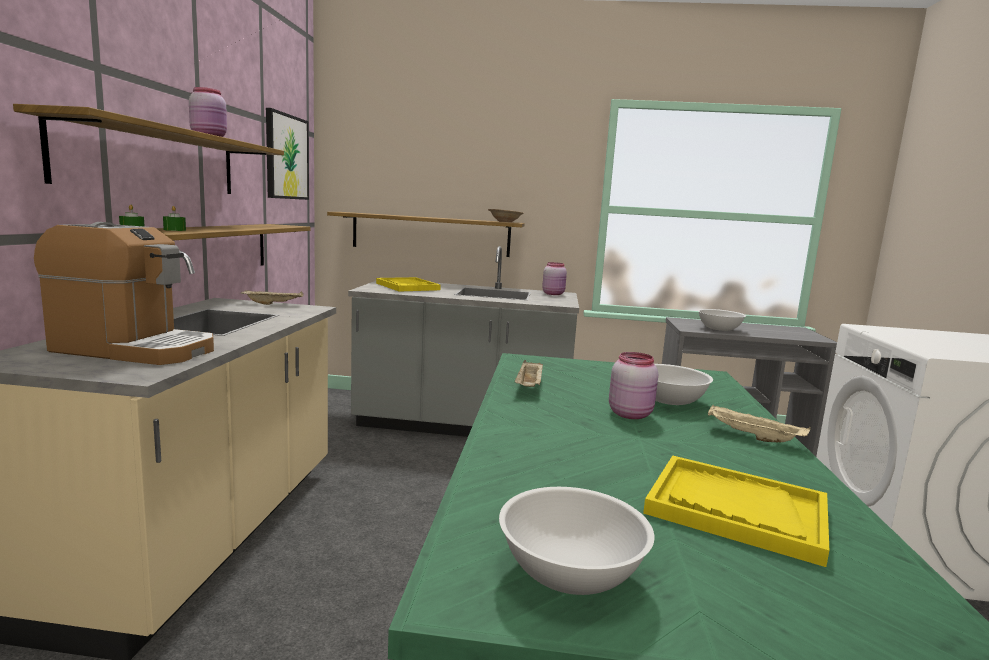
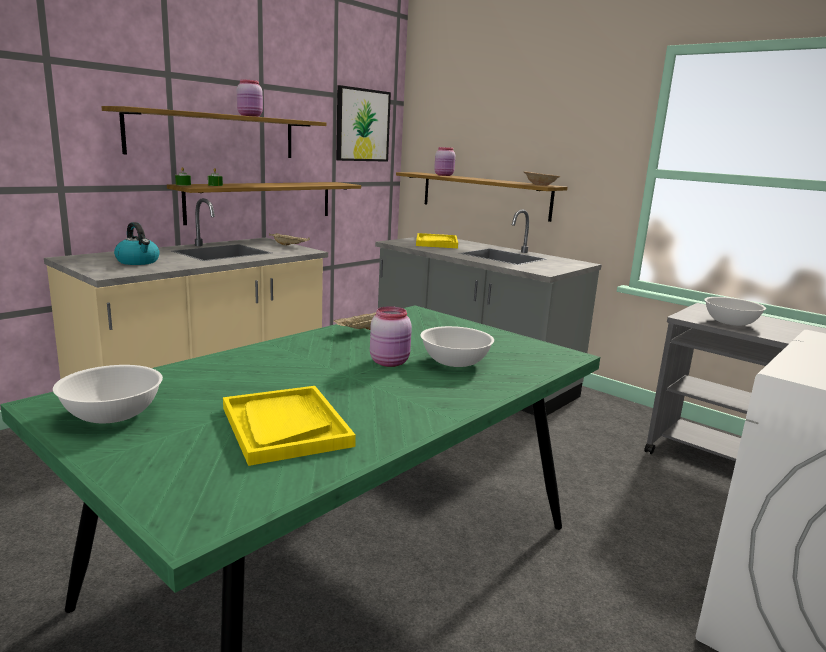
camera: 35 degrees right, 5 degrees up
(135, 349) = (138, 262): coffee machine -> kettle
(554, 294) = (568, 262): pink jar -> pink jar (444, 175)
(752, 437) = (446, 399): beige tray -> none

